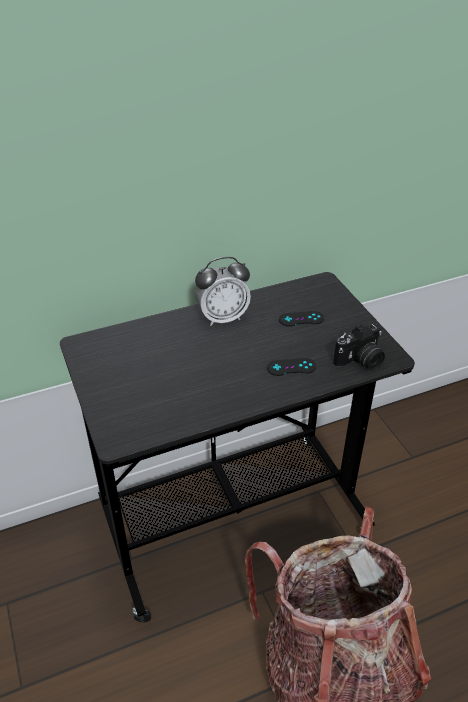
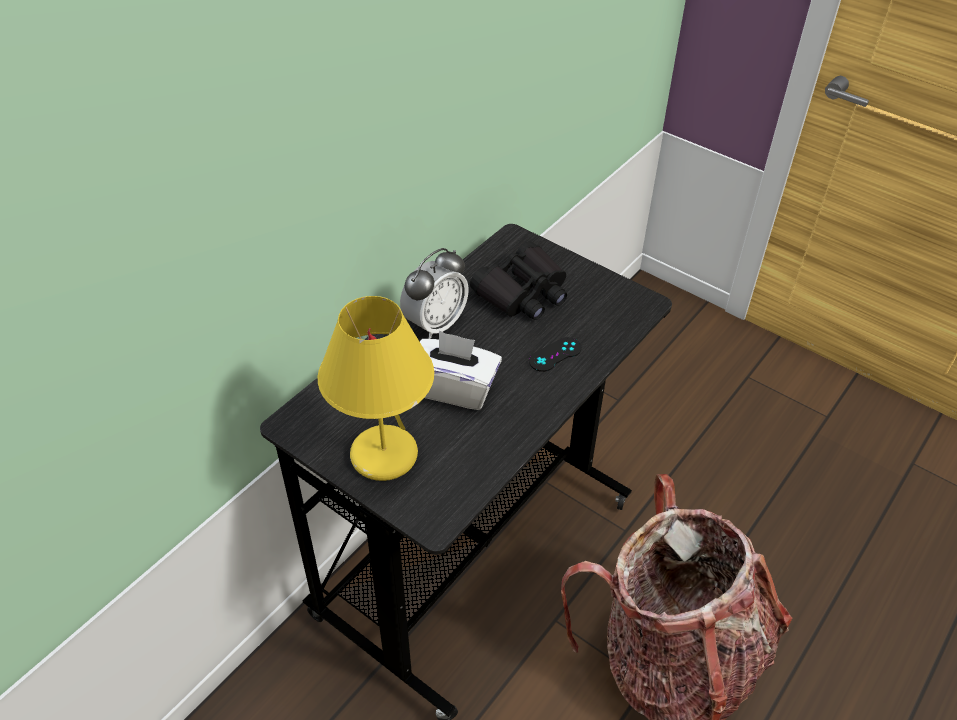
camera: 30 degrees left, 5 degrees up
(119, 385) = (382, 455): none -> yellow table lamp
(201, 362) = (454, 388): none -> white tissue box
(301, 319) = (523, 293): black game controller -> black binoculars
(360, 361) = (619, 319): camera -> none

